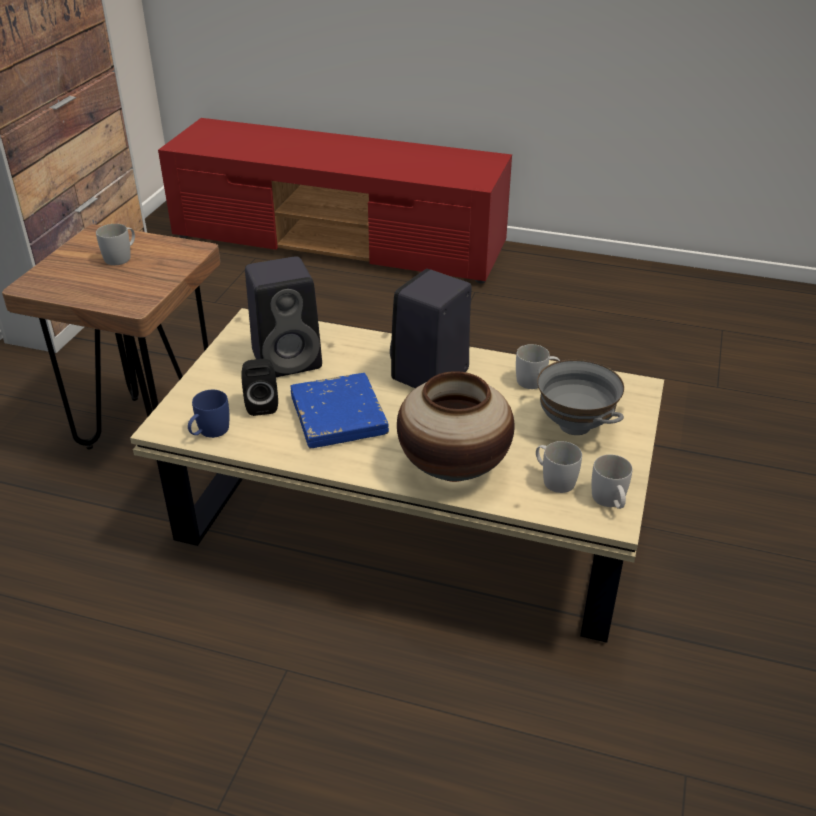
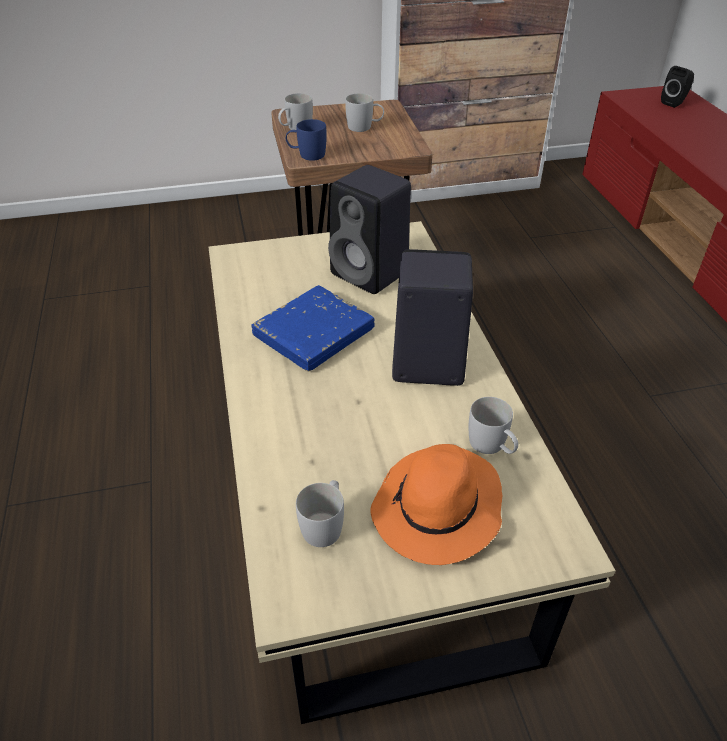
camera: 60 degrees right, 5 degrees up
(209, 432) = (239, 277): blue mug -> blue mug (307, 155)
(261, 404) = (296, 286): black speaker -> black speaker (674, 103)
(453, 467) = (291, 436): vase -> none
(575, 425) = (437, 510): grey bowl -> orange hat
(610, 502) = (317, 592): white mug -> white mug (295, 128)

